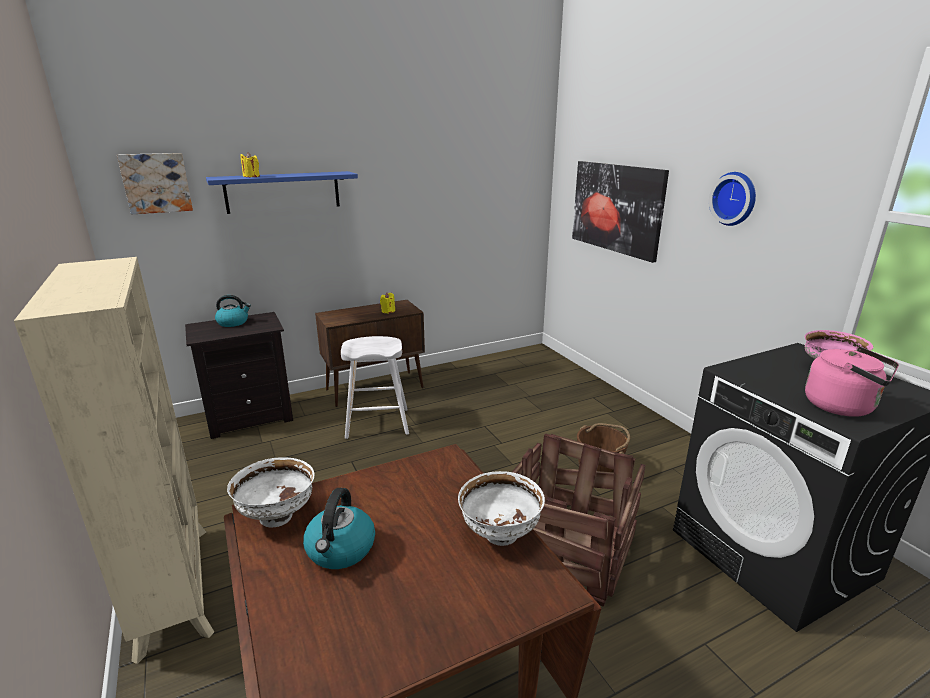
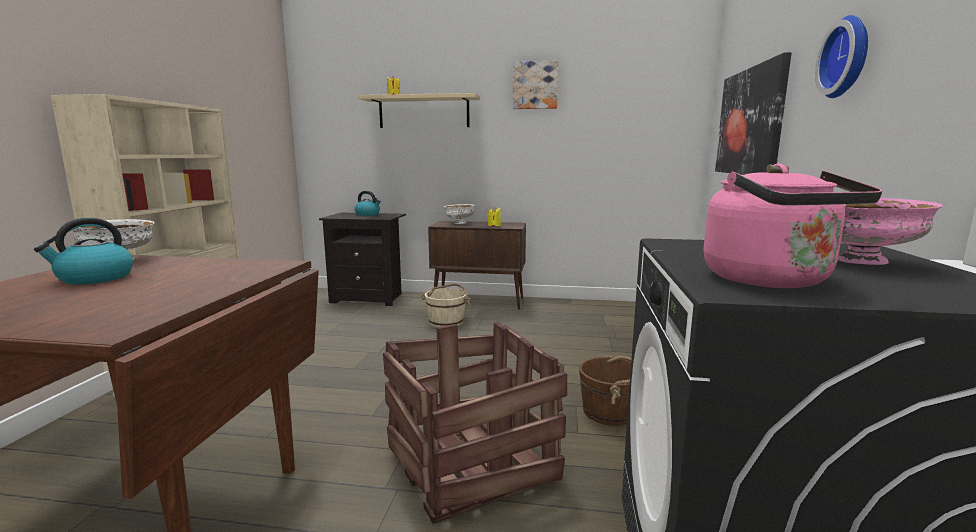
camera: 35 degrees right, 10 degrees down
(156, 183) = (336, 101): picture -> picture (535, 85)
(283, 192) = (423, 112): blue shelf -> beige shelf
(377, 423) = (446, 322): white stool -> beige bucket
(500, 535) = (183, 298): white bowl -> white bowl (459, 223)

